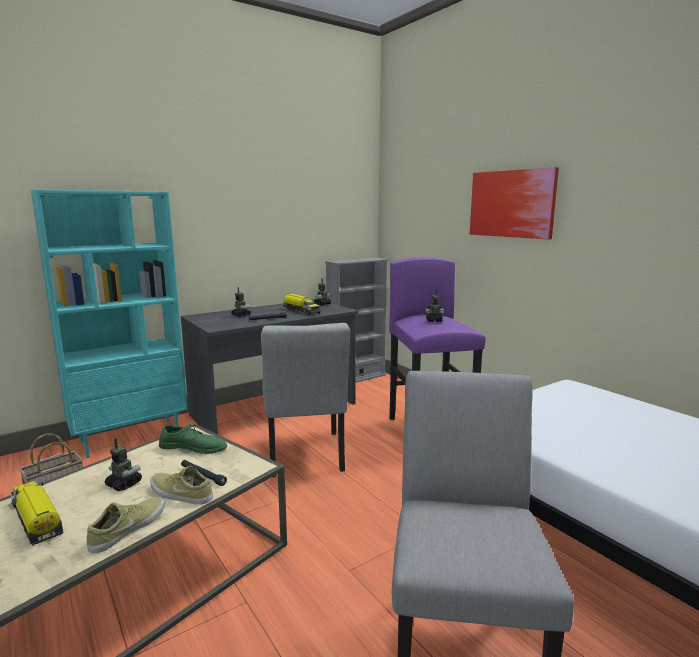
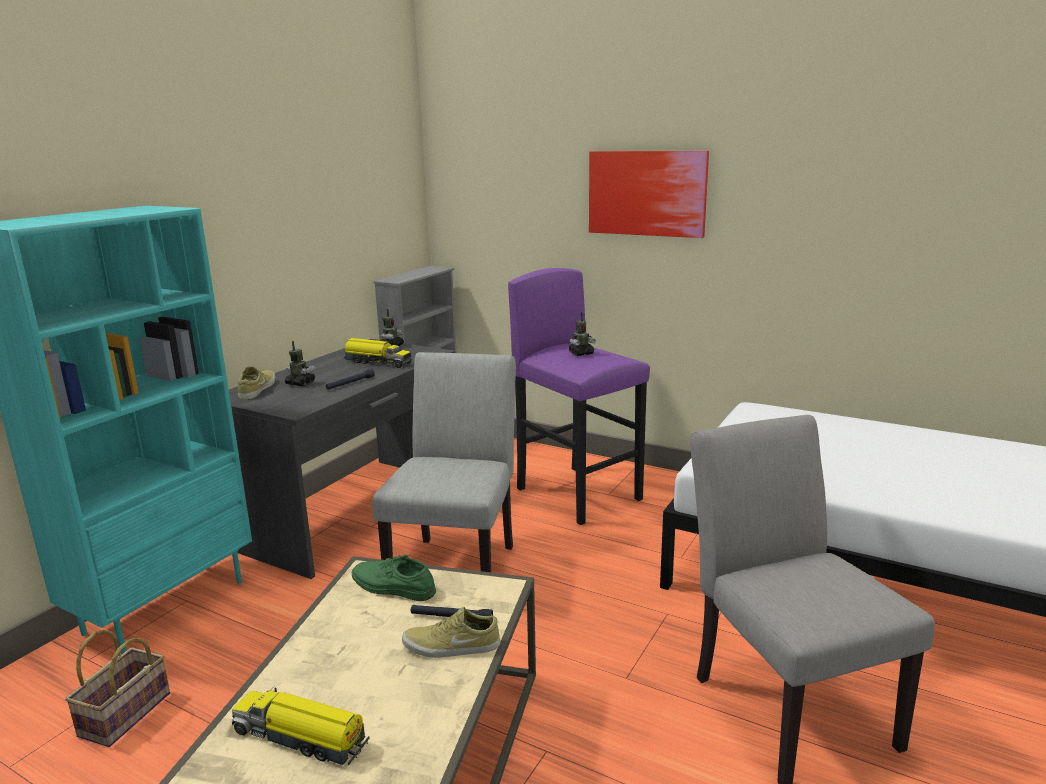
camera: 25 degrees left, 5 degrees up
(124, 484) = (361, 659): toy robot -> none
(127, 528) = (438, 705): beige shoe -> beige shoe (256, 389)
(193, 447) = (392, 586): green shoe -> green shoe turned 135 degrees counterclockwise
(305, 457) = (457, 566): grey chair -> grey chair turned 135 degrees counterclockwise

